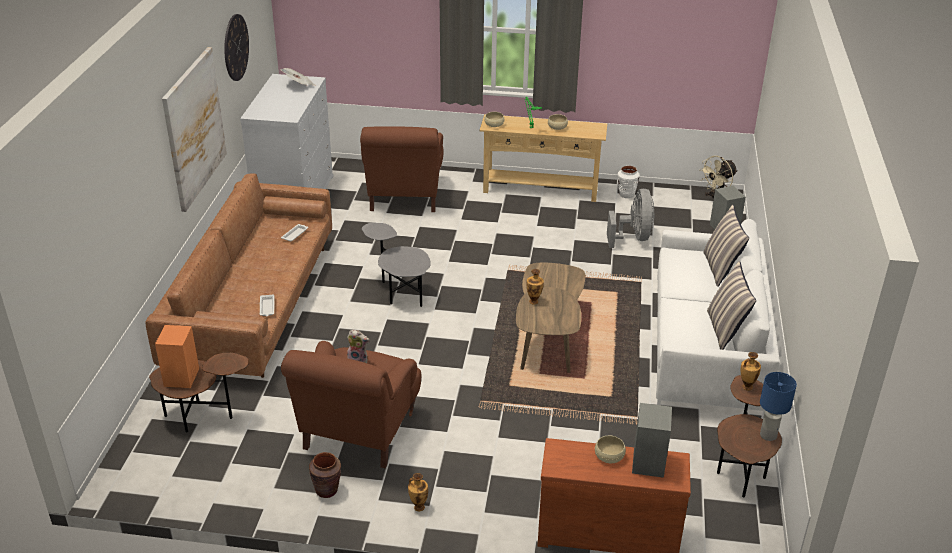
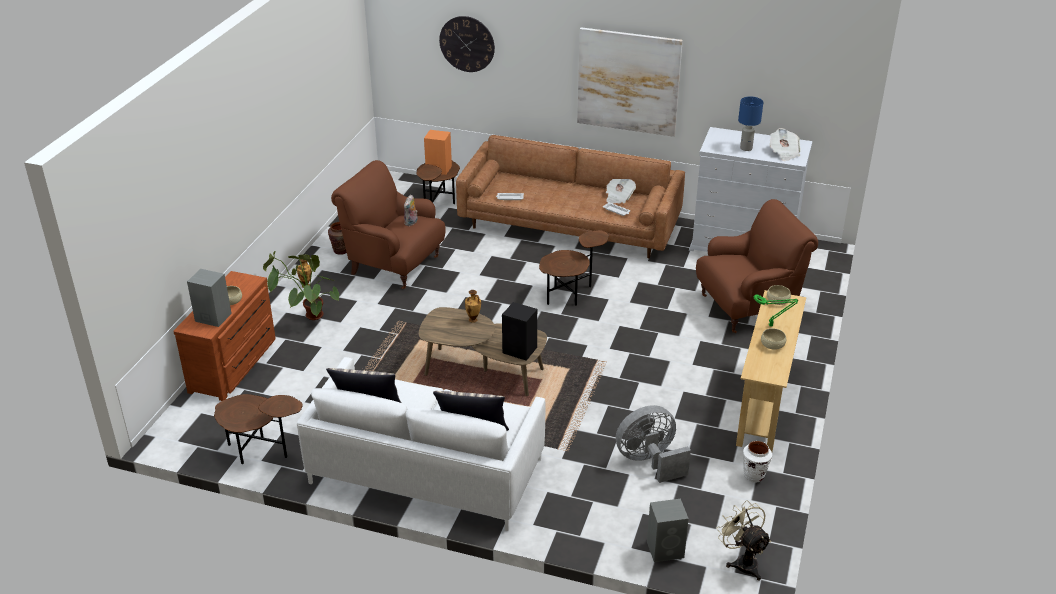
camera: 100 degrees right, 0 degrees up
(236, 47) = (746, 74): wall clock -> wall clock (467, 44)
(264, 234) = (618, 197): none -> newspaper
(399, 292) = (571, 294): grey side table -> brown side table
(404, 196) = (748, 308): brown armchair -> brown armchair turned 150 degrees clockwise
(487, 491) = (305, 316): none -> potted plant
(564, 275) = (520, 350): none -> black speaker
(633, 238) = (649, 461): grey fan -> grey fan turned 150 degrees clockwise
(746, 387) = (284, 405): vase -> none
(767, 435) = (240, 424): blue table lamp -> blue table lamp (746, 148)

